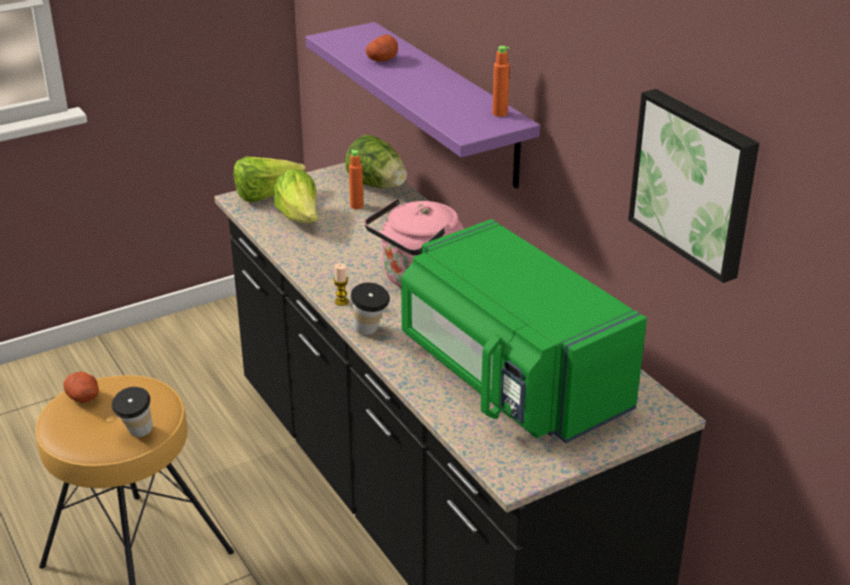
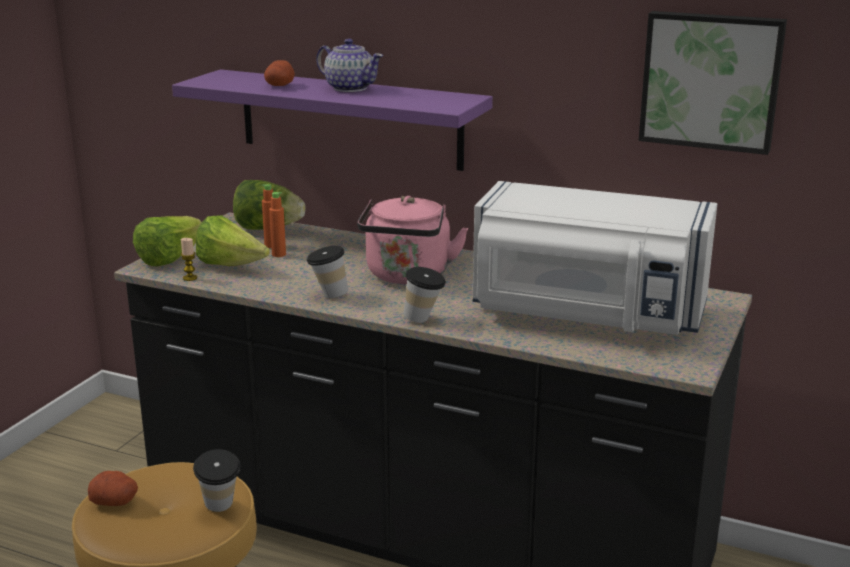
camera: 35 degrees left, 10 degrees down
(331, 277) = (328, 295): none -> cup
(341, 301) = (364, 308): candle -> candle (190, 278)
(433, 79) = (350, 88): none -> teapot
(499, 113) = (449, 95): orange bottle -> orange bottle (279, 254)
(510, 380) = (586, 314): green microwave -> white microwave

